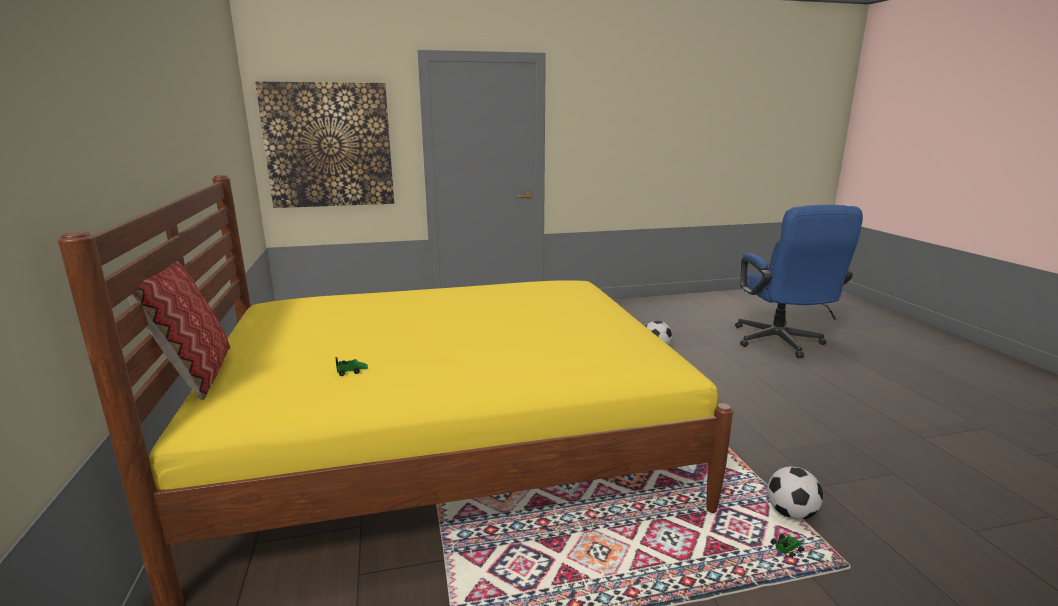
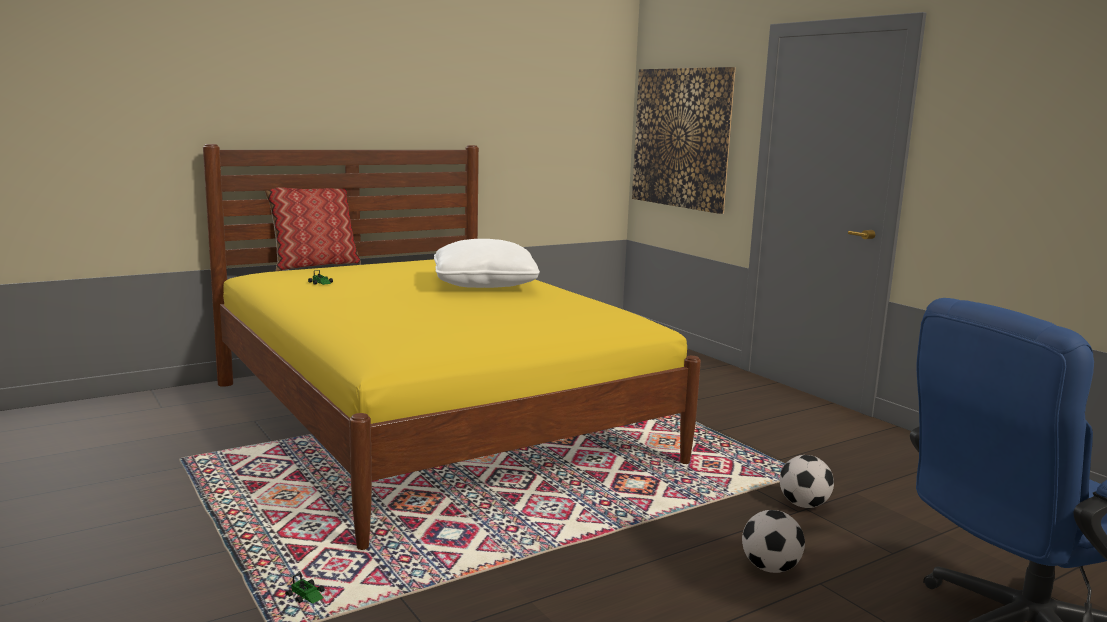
camera: 70 degrees right, 5 degrees down
(434, 305) = (484, 284): none -> white pillow
(790, 513) = (372, 601): football -> football (770, 568)

